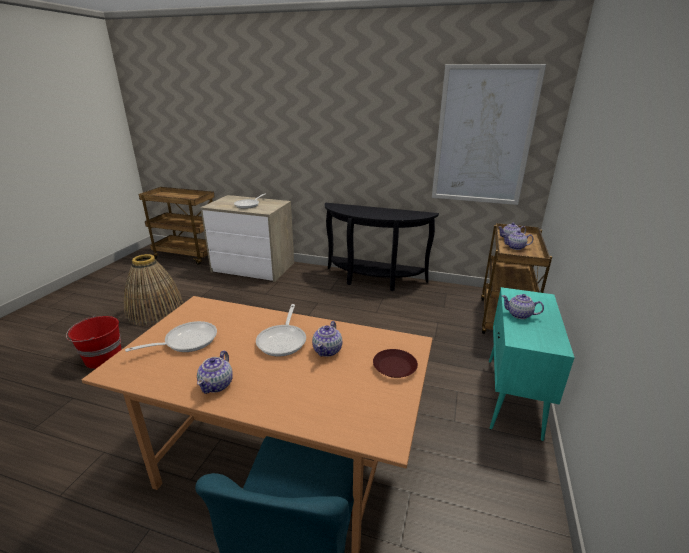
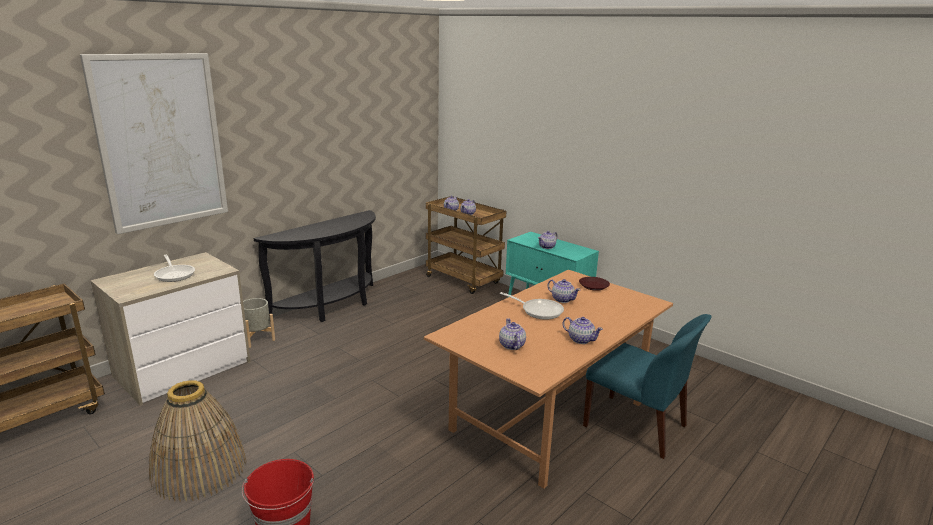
camera: 65 degrees left, 5 degrees down
(186, 341) = (511, 345): frying pan -> teapot
(304, 273) = (257, 338): none -> grey planter
(483, 137) = (391, 128): picture -> picture (161, 141)

